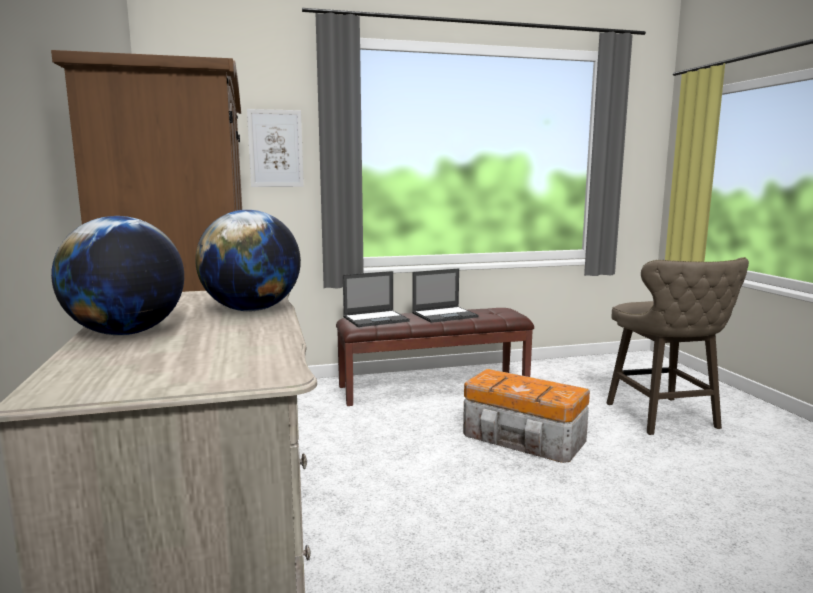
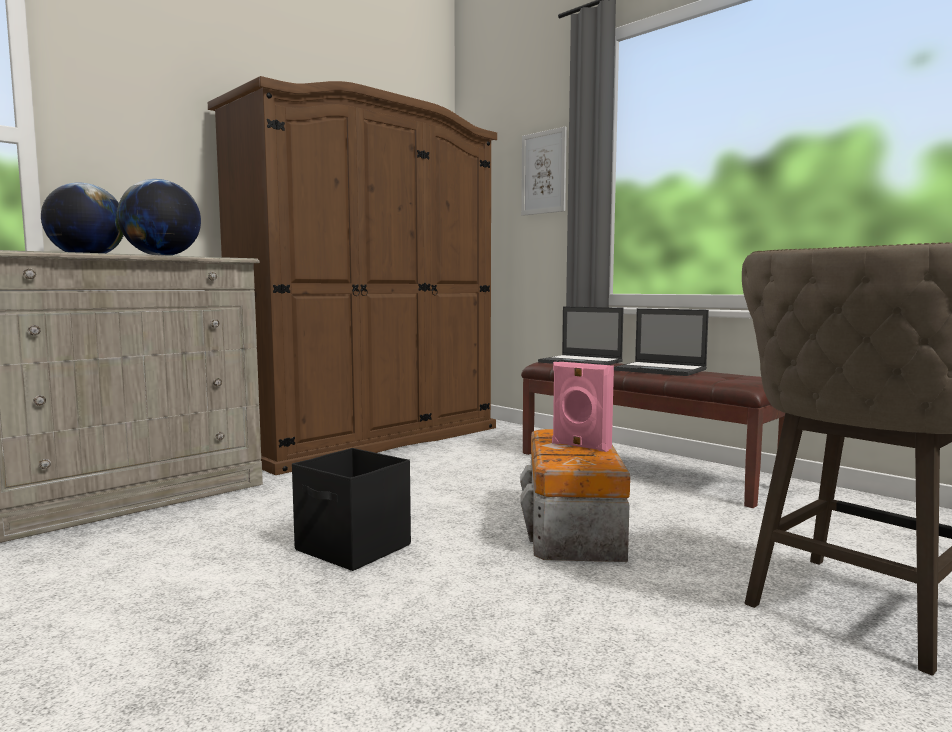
camera: 60 degrees right, 5 degrees down
(506, 520) = (353, 548): none -> black storage box
(529, 384) = (580, 446): none -> pink speaker

